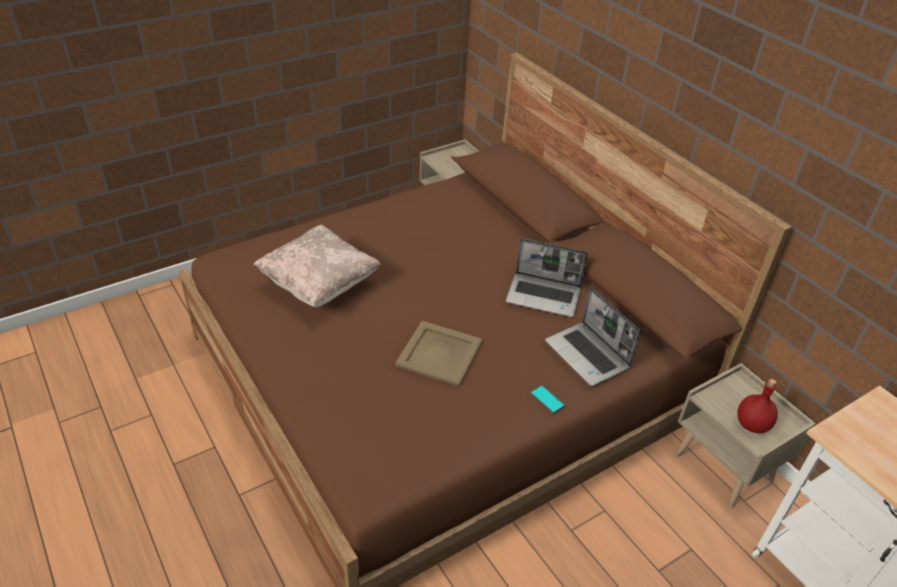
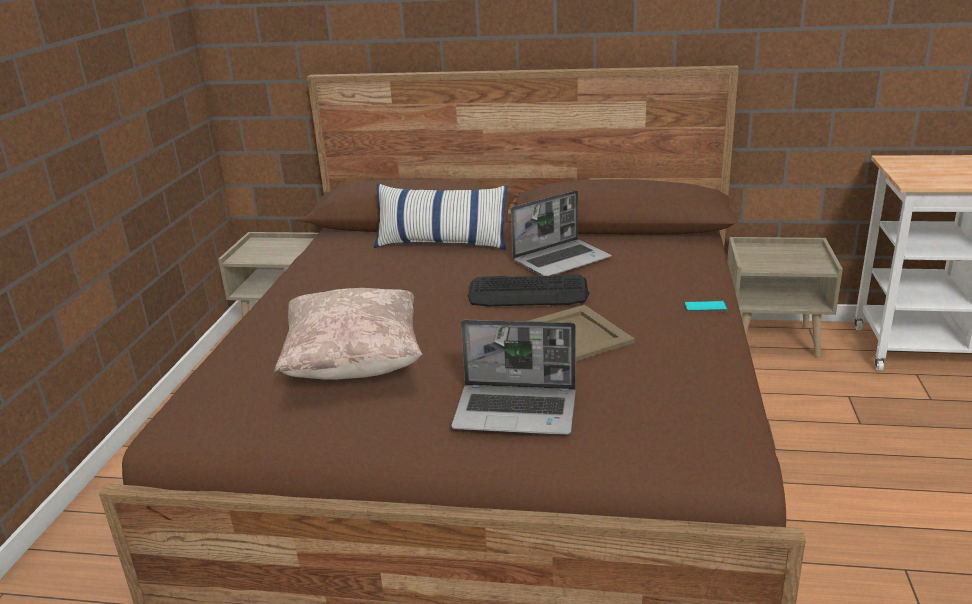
camera: 45 degrees left, 15 degrees down
(475, 305) = (528, 293): none -> keyboard
(507, 230) = (441, 243): none -> pillow
(588, 355) = (669, 269): laptop -> laptop (517, 411)
(752, 425) = (800, 262): red bottle -> none

